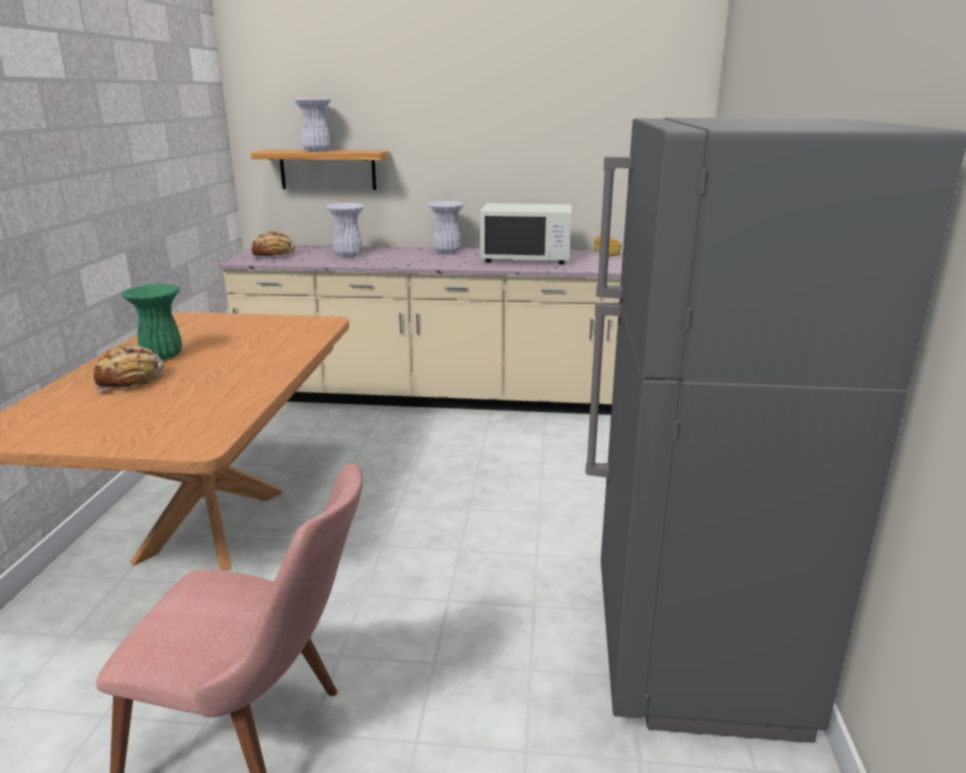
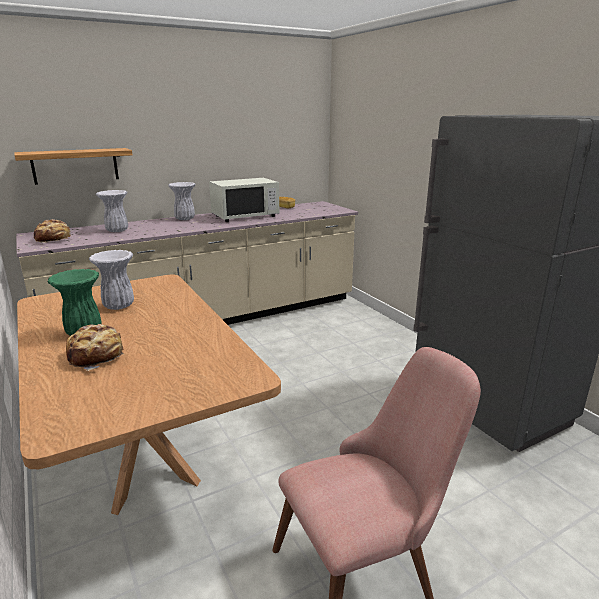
camera: 35 degrees left, 0 degrees up
(316, 151) = (71, 151): white vase -> white vase (119, 306)

